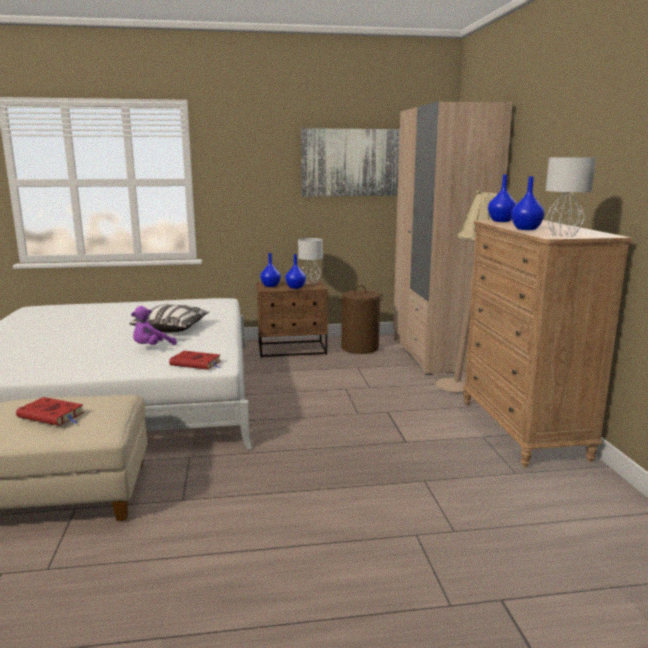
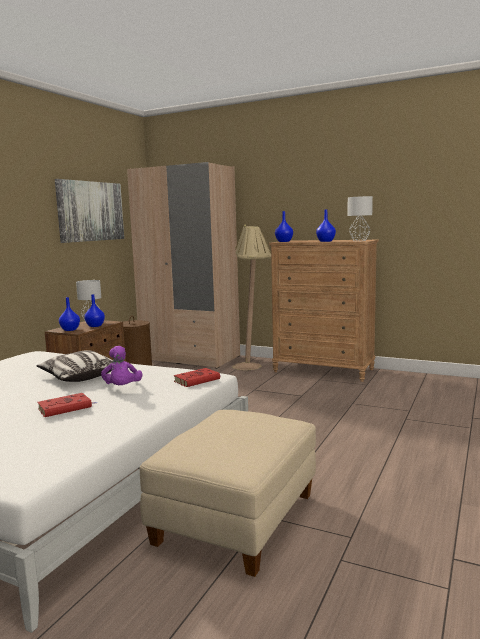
camera: 55 degrees left, 5 degrees down
(52, 415) = (245, 432): red book -> red book (66, 408)

